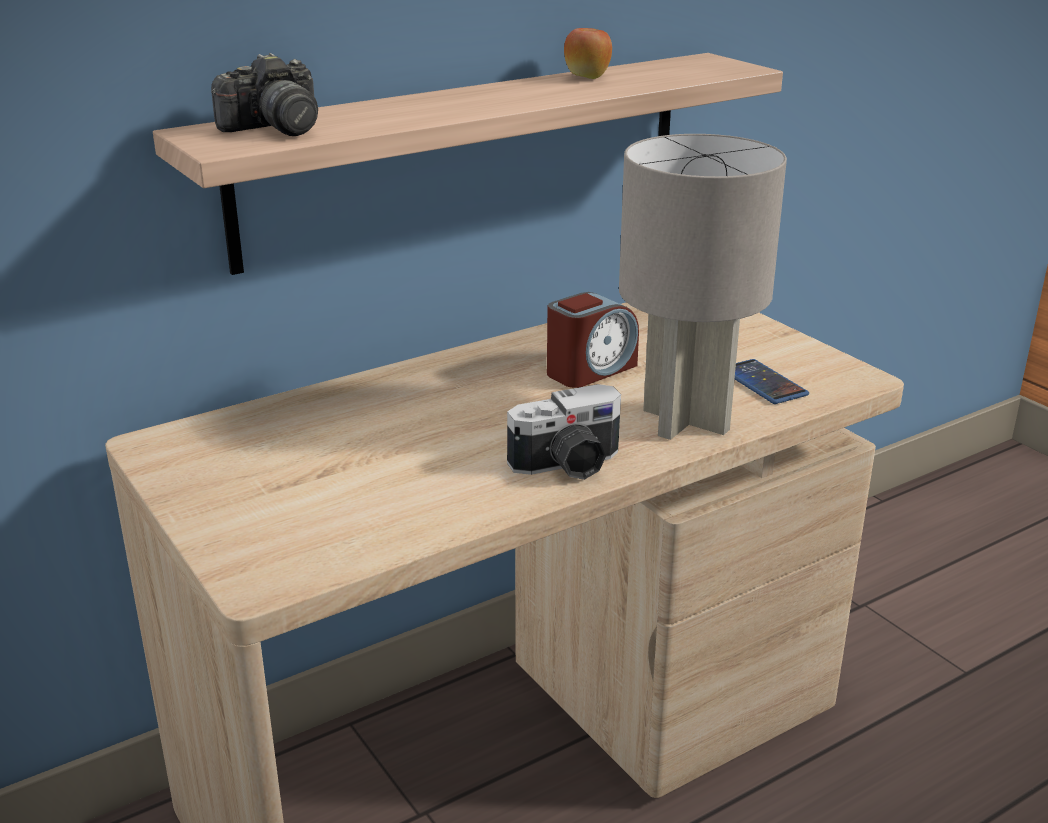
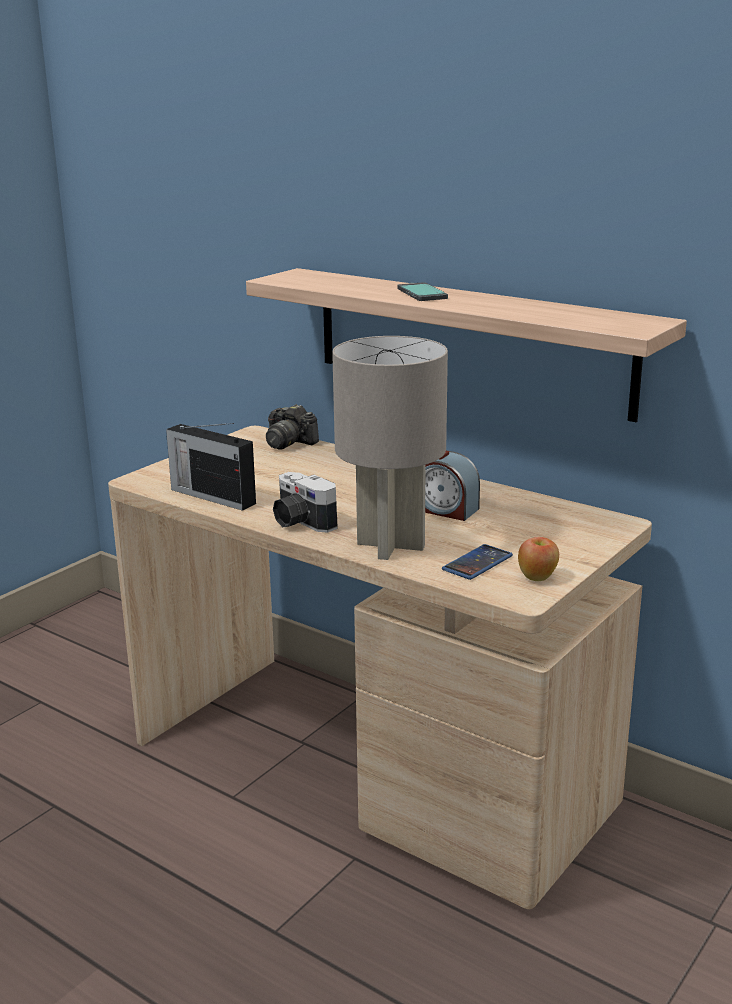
camera: 70 degrees right, 5 degrees down
(275, 128) = (318, 279): camera -> camera (289, 443)
(405, 520) = (211, 496): none -> radio
(458, 101) = (421, 293): none -> phone
(587, 77) = (533, 305): apple -> apple (538, 577)

